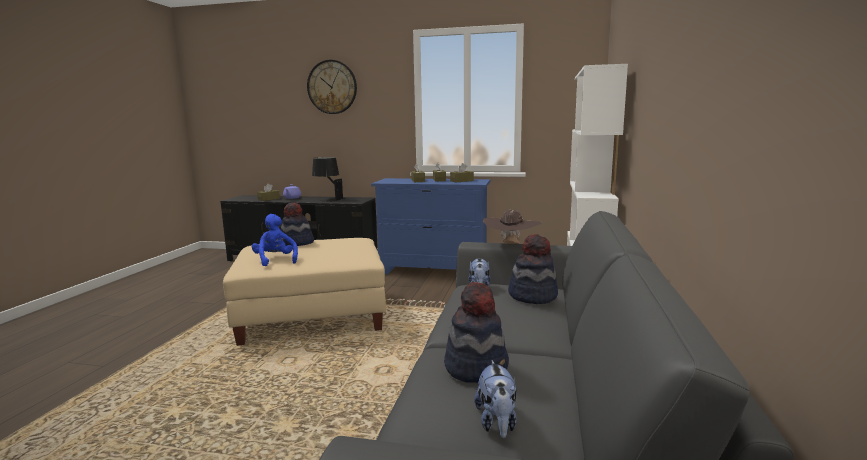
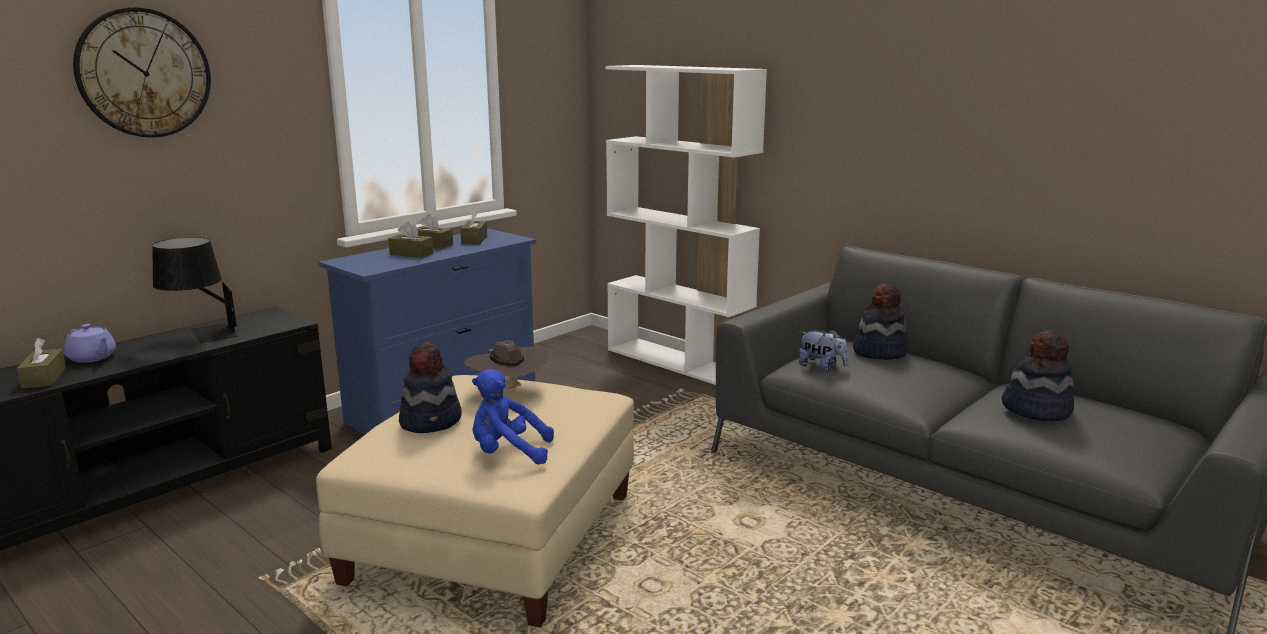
camera: 60 degrees left, 5 degrees up
(497, 423) = (1128, 426): plush toy -> none
(511, 245) = (774, 309): brown hat -> brown hat (508, 391)

